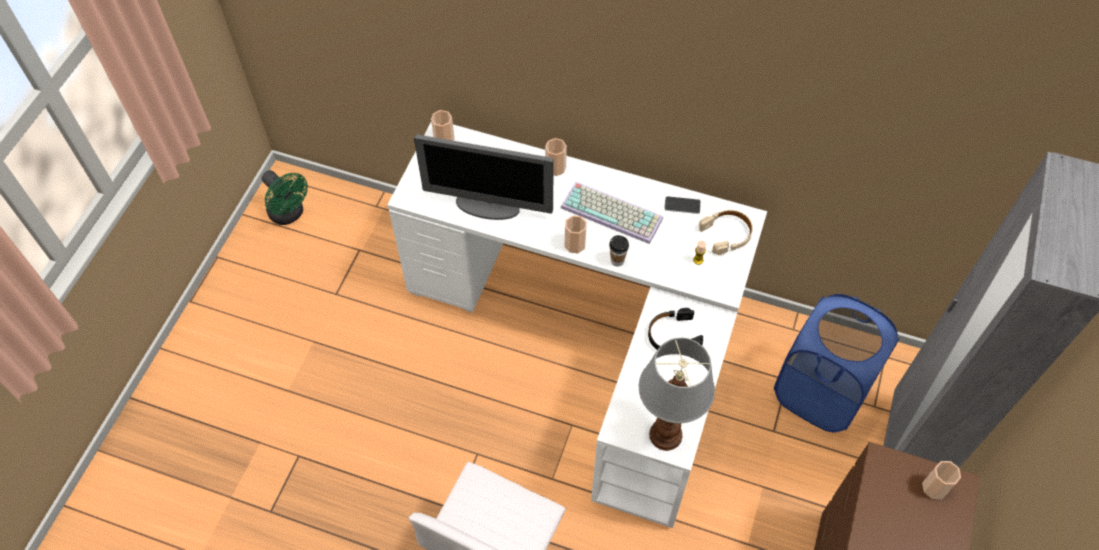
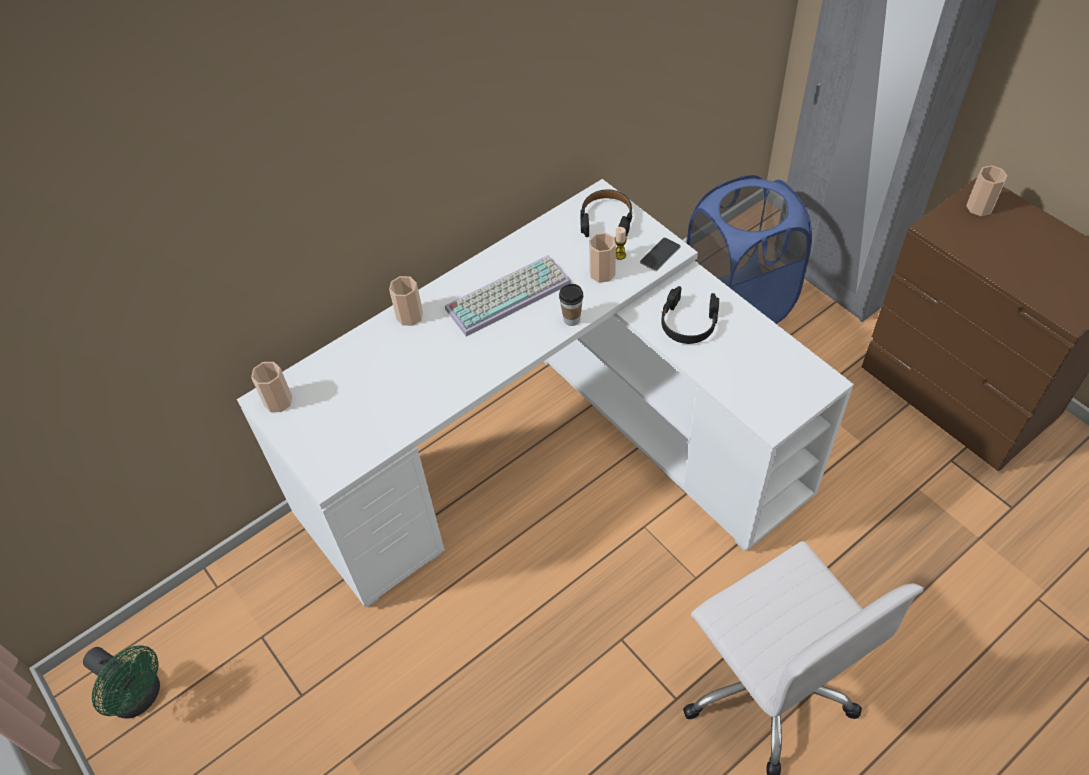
camera: 55 degrees left, 5 degrees down
(289, 214) = (140, 697): green fan -> green fan turned 45 degrees clockwise
(488, 206) = (408, 401): monitor -> none
(575, 244) = (523, 346): cup -> cup (602, 273)
(664, 434) = (800, 385): table lamp -> none
(682, 205) = (545, 236): phone -> phone (660, 254)
(726, 234) = (606, 219): beige headphones -> black headphones

